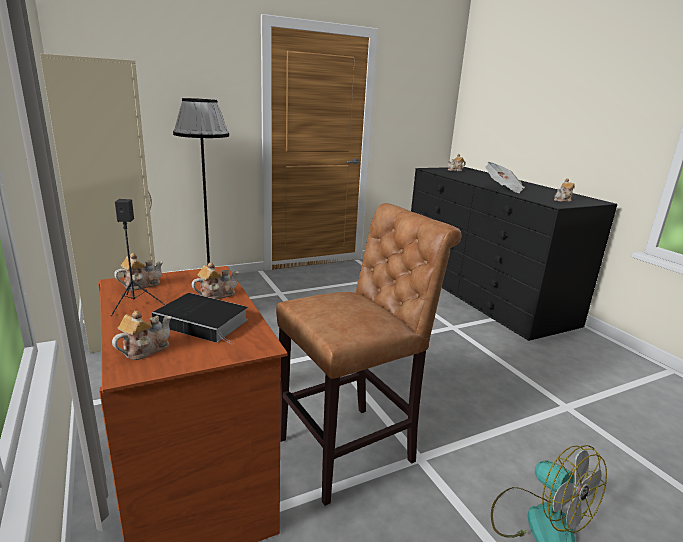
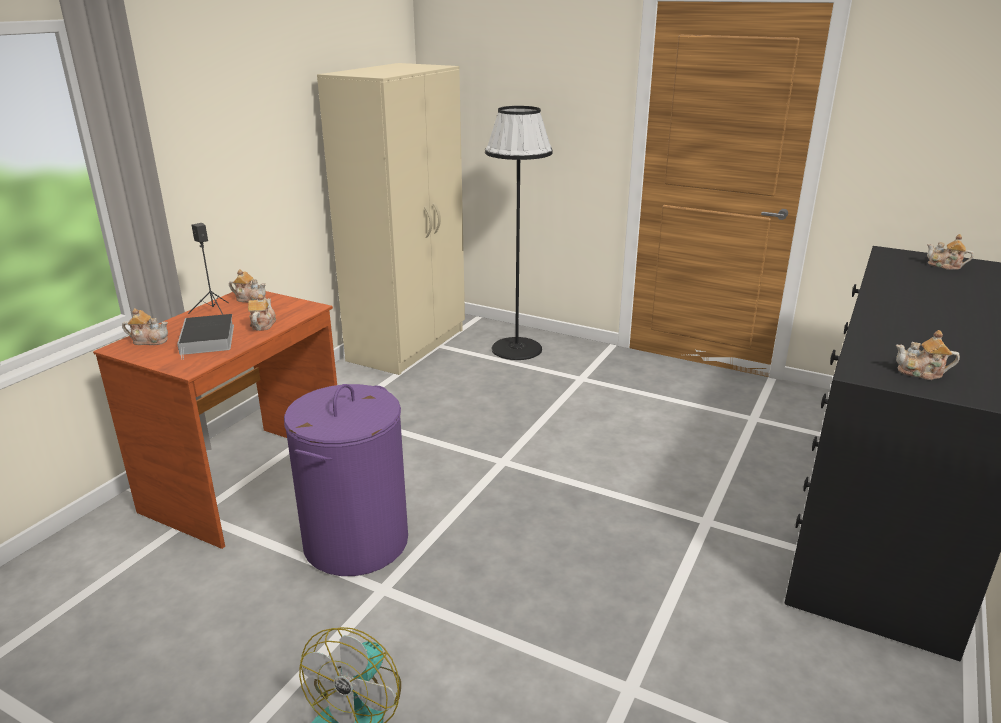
camera: 55 degrees right, 5 degrees up
(216, 295) = (263, 325): teapot -> teapot turned 105 degrees counterclockwise
(353, 448) = (356, 542): brown stool -> purple laundry basket
(503, 189) = (883, 320): newspaper -> none

